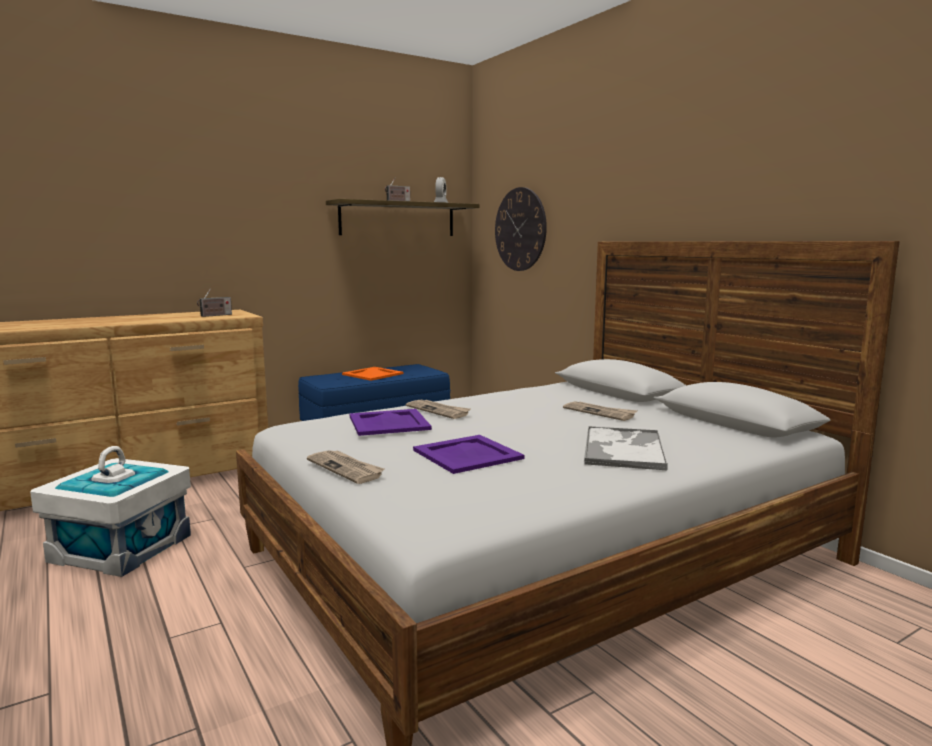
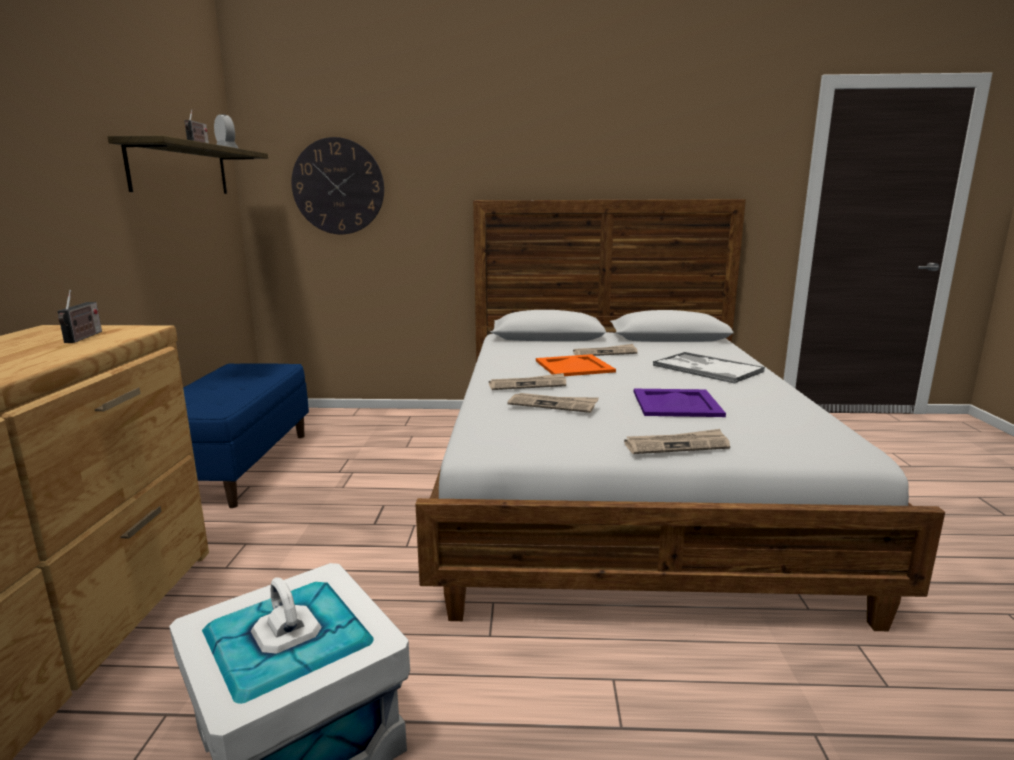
camera: 55 degrees left, 5 degrees up
(372, 374) = (221, 386): orange tray -> orange tray (573, 366)
(389, 423) = (553, 405): purple tray -> newspaper

